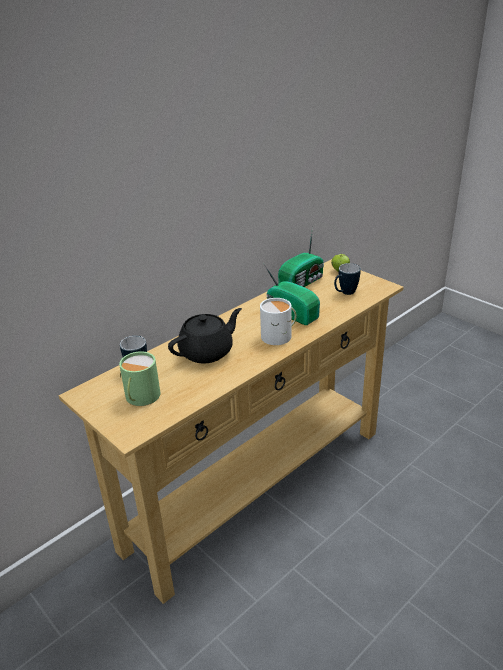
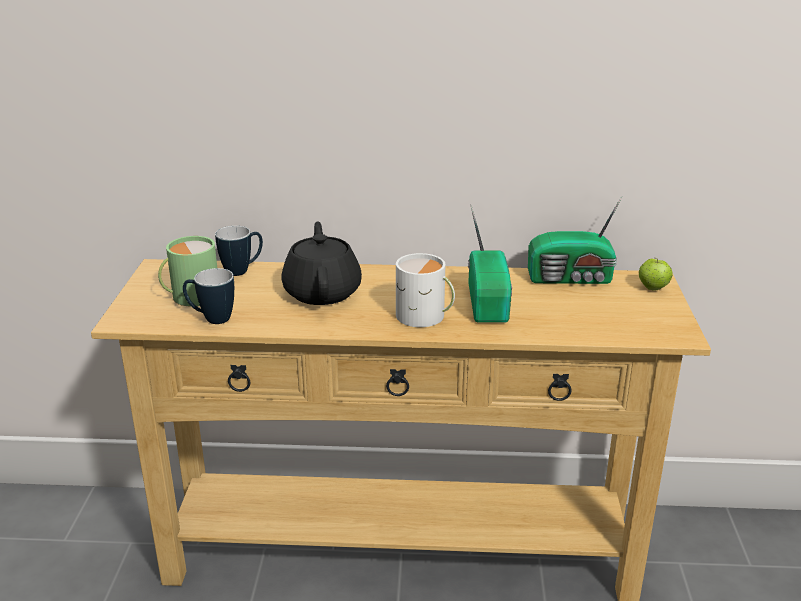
camera: 45 degrees right, 5 degrees down
(207, 352) = (322, 292): black teapot -> black teapot turned 105 degrees counterclockwise
(345, 293) = (602, 315): mug -> mug (211, 319)

